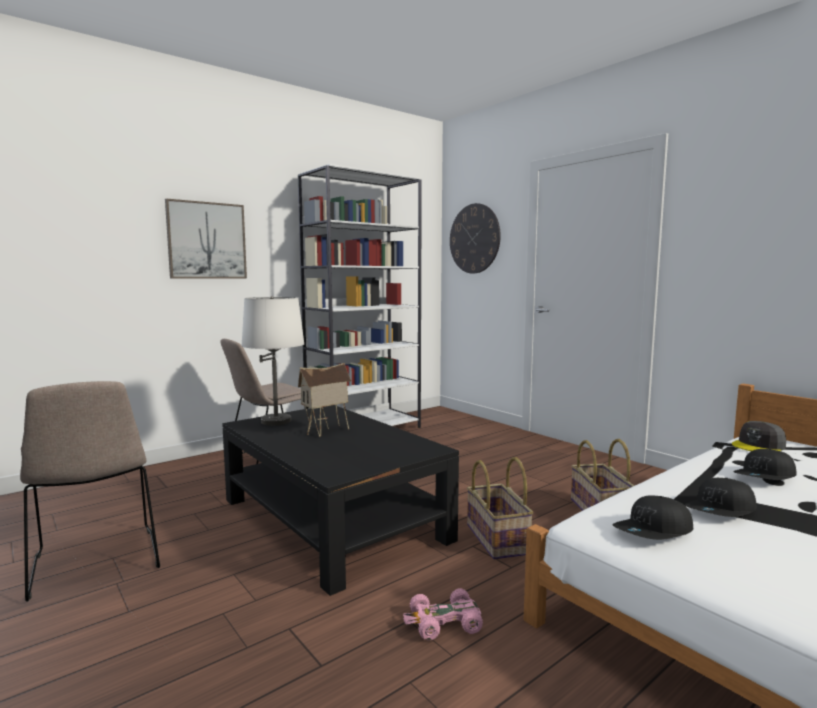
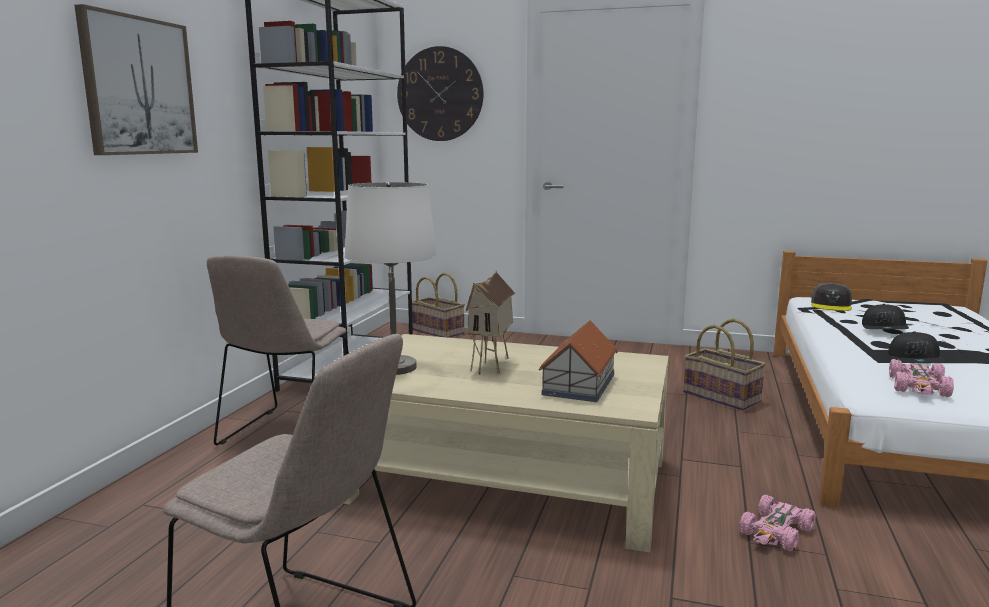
camera: 35 degrees left, 5 degrees up
(332, 519) = (508, 479): black coffee table -> beige coffee table
(346, 453) = (580, 384): none -> toy house
(498, 539) = (690, 446): basket -> basket (438, 331)
(654, 532) = (919, 387): black cap -> pink toy car

